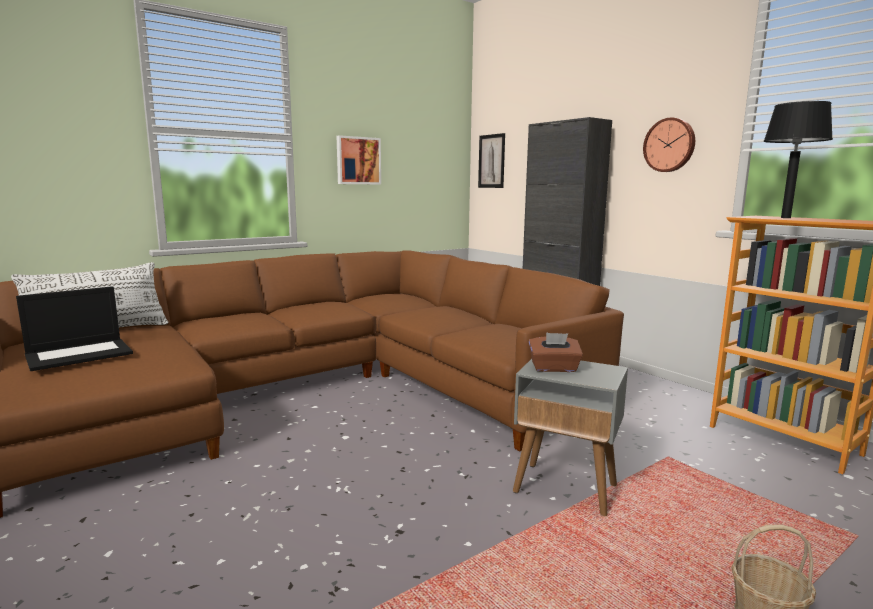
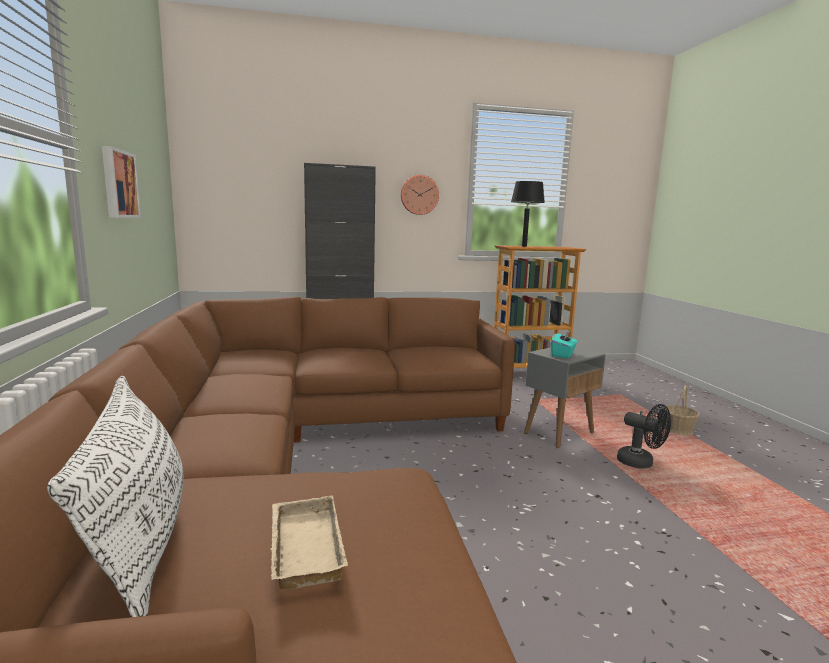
camera: 65 degrees left, 0 degrees up
(80, 354) = (302, 546): laptop -> beige tray
(491, 161) = (213, 192): picture -> none
(539, 567) = (641, 463): none -> black fan
(554, 368) = (563, 355): brown tissue box -> turquoise tissue box

